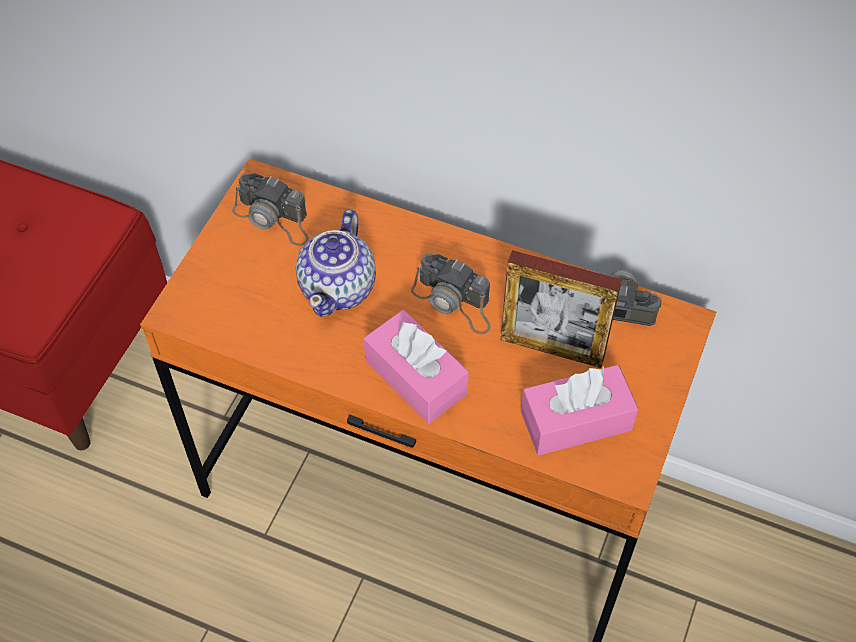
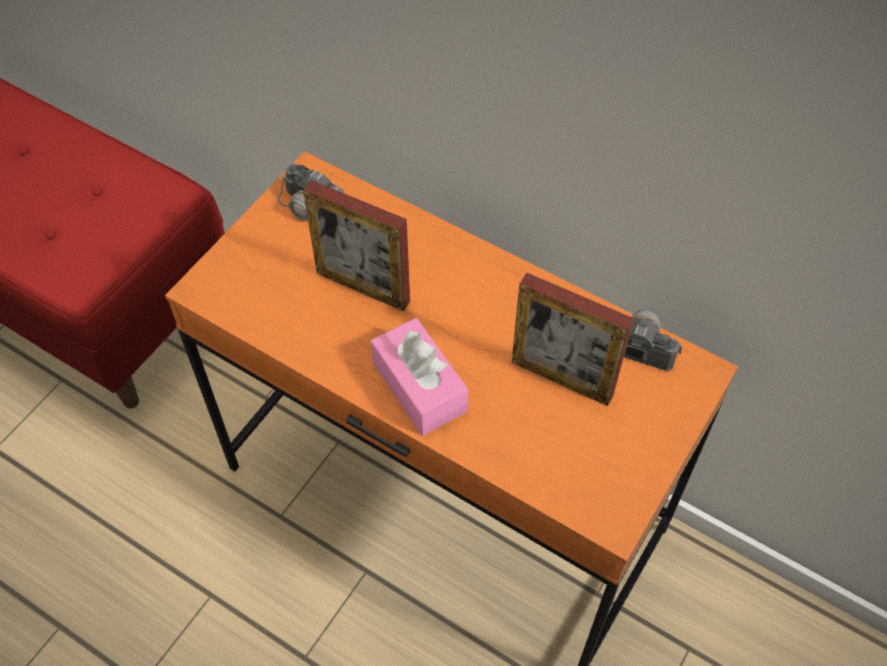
camera: 10 degrees right, 0 degrees up
(339, 287) = (363, 287): teapot -> picture frame
(454, 302) = (473, 318): camera -> none
(576, 420) = (571, 455): pink tissue box -> none

